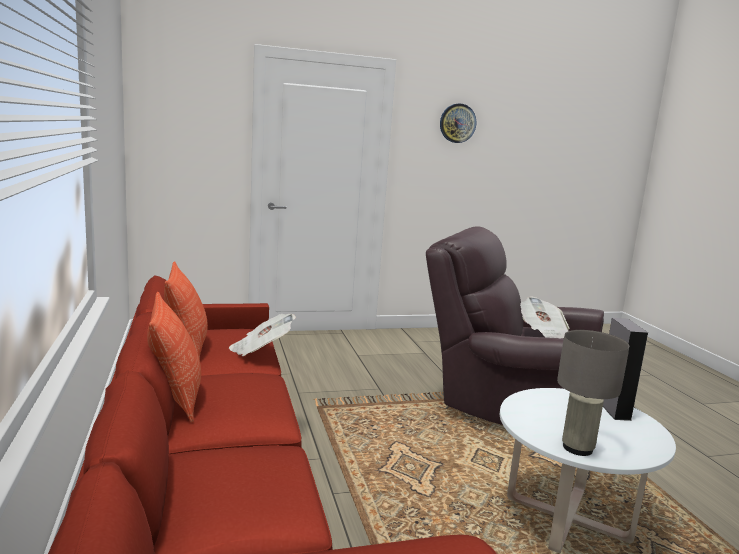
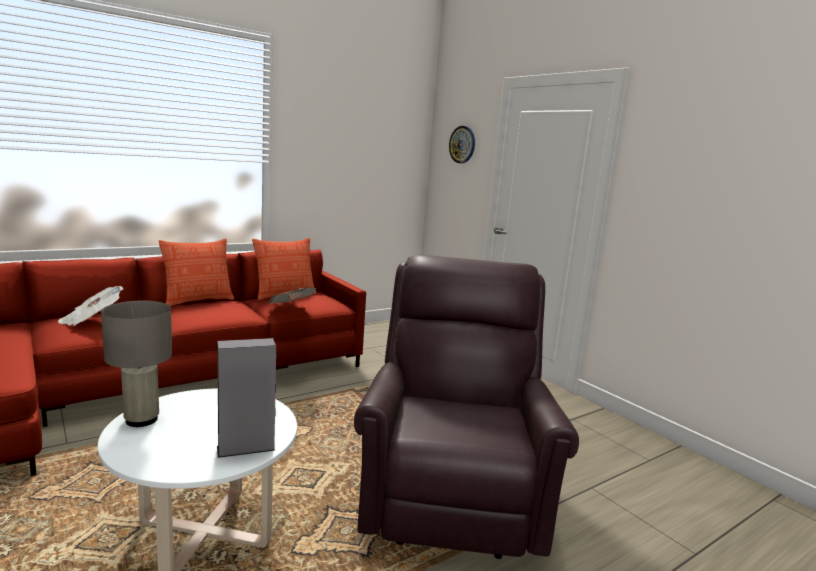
camera: 70 degrees right, 0 degrees up
(457, 123) = (705, 144): wall clock -> wall clock (462, 144)
(543, 332) = (483, 413): newspaper -> newspaper (91, 320)

